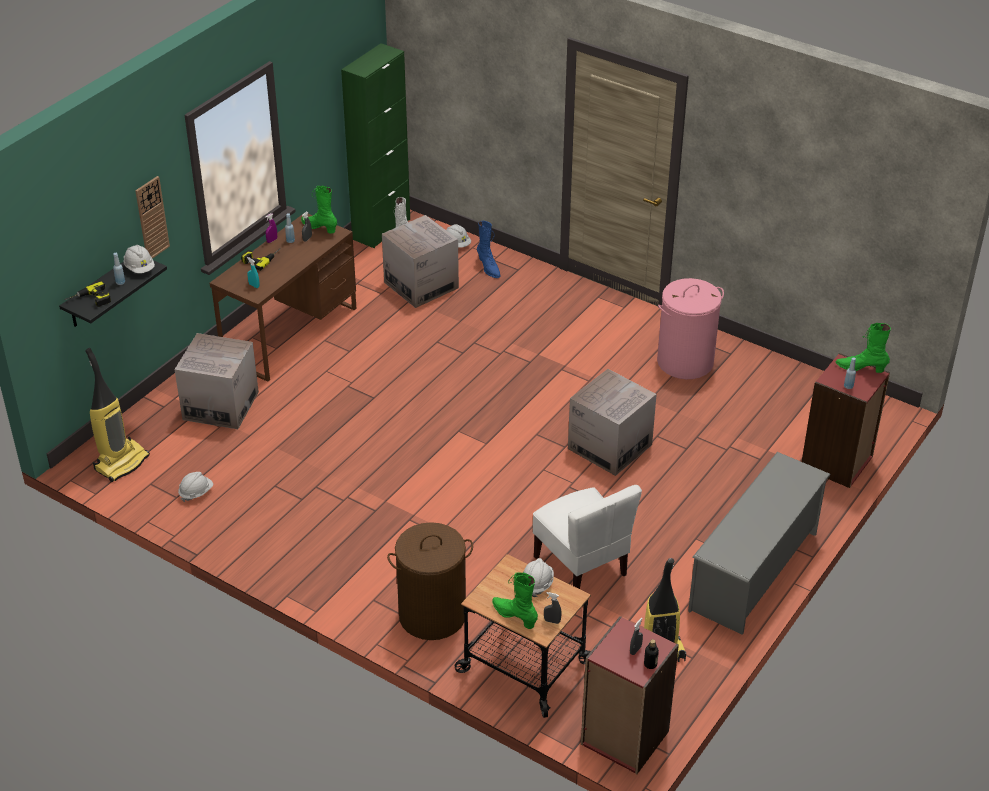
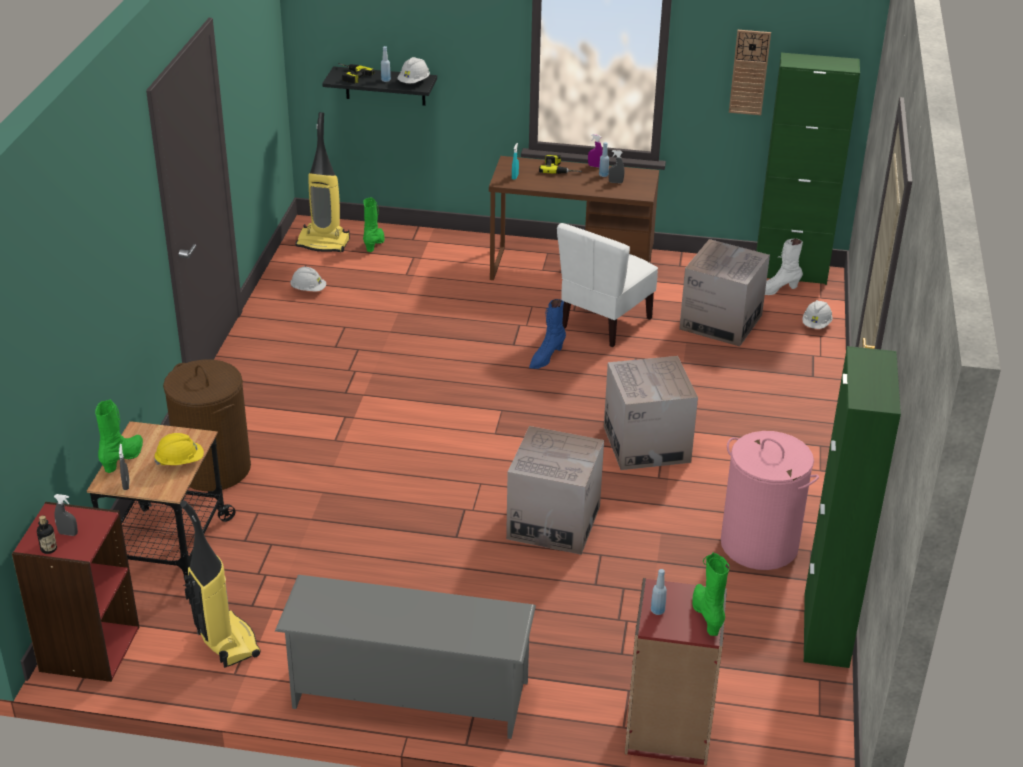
camera: 65 degrees right, 5 degrees down
(152, 218) = (464, 53): wall clock -> wall clock (749, 72)
(220, 406) = (435, 266): cardboard box -> cardboard box (646, 444)
(319, 228) = (640, 183): green boot -> green boot (375, 244)
(488, 268) = (794, 356): blue boot -> blue boot (546, 358)
(537, 583) = (180, 461): white hard hat -> yellow hard hat
(581, 566) = (341, 551): white chair -> white chair (604, 323)
(779, 365) = (826, 630): none -> green cabinet

